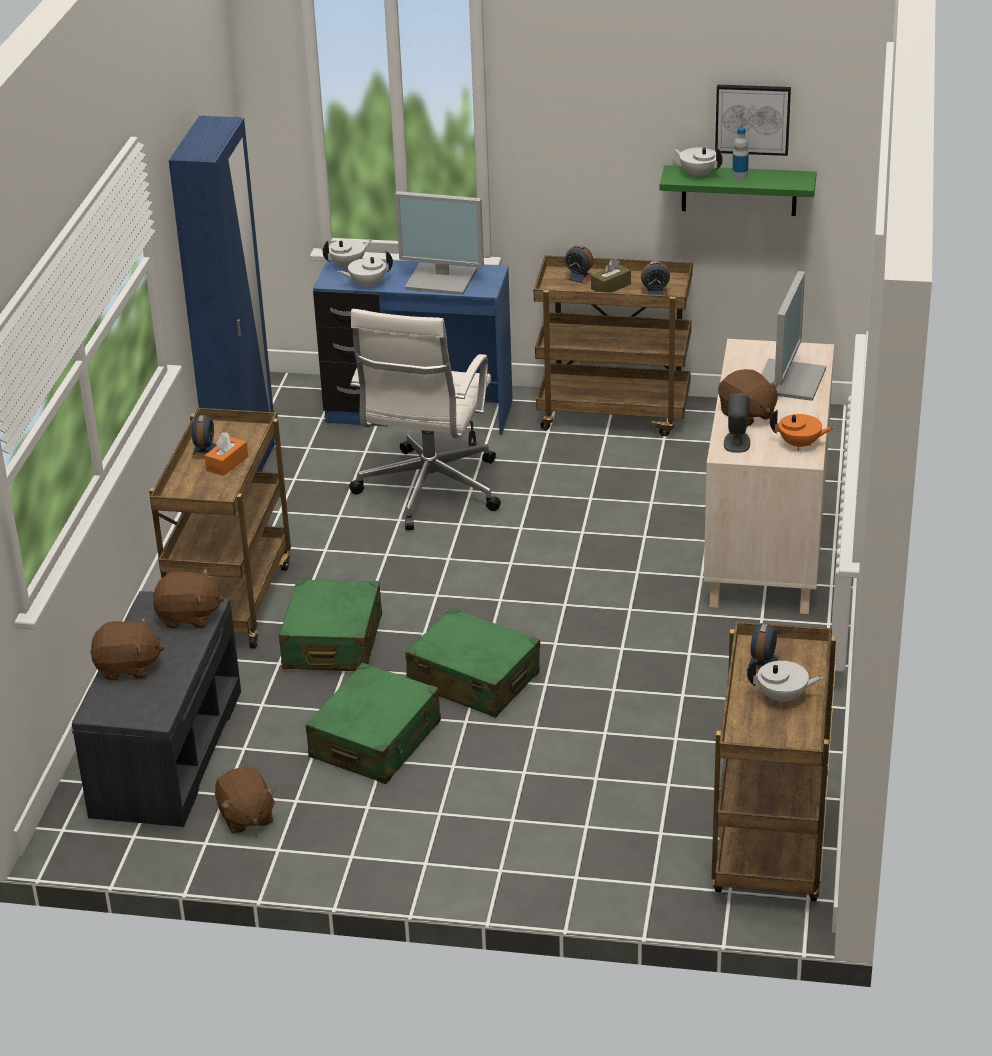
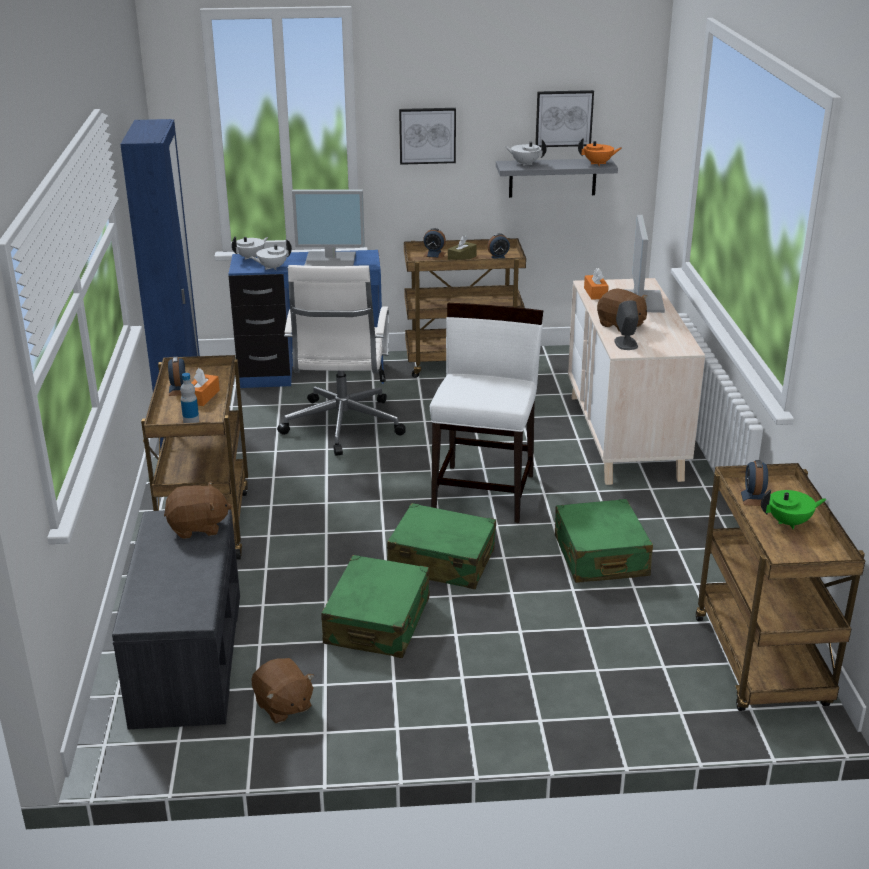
camera: 15 degrees left, 5 degrees down
(127, 667) = (153, 577): brown plush toy -> none
(332, 643) = (307, 547): green suitcase -> green suitcase (600, 556)
(560, 600) = (484, 492): none -> white chair
(576, 129) = (427, 135): none -> picture
(739, 190) = (552, 177): green shelf -> grey shelf
(740, 176) = (557, 163): bottle -> bottle (191, 421)
(744, 362) = (595, 293): none -> orange tissue box
(782, 697) = (789, 522): white teapot -> green teapot
(800, 444) = (675, 340): orange teapot -> orange teapot (598, 164)

